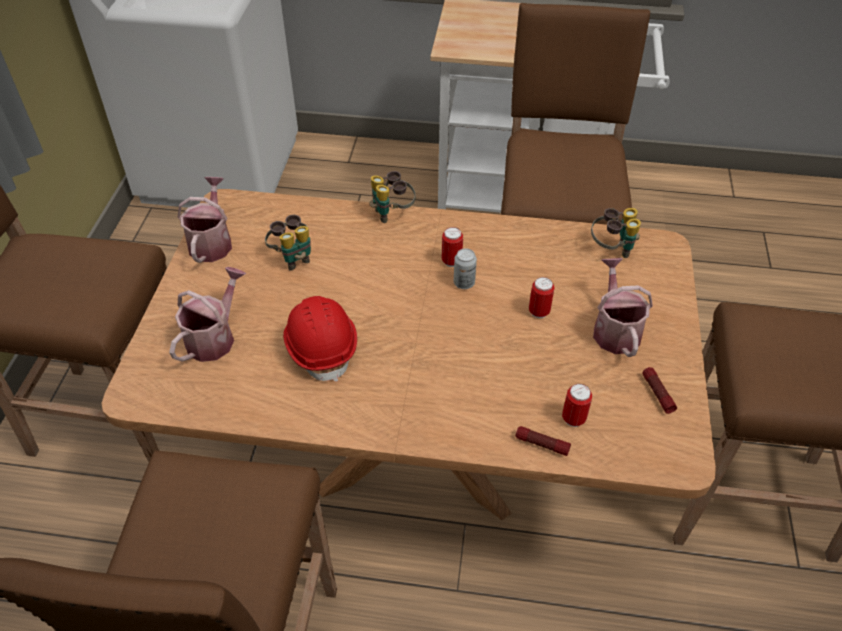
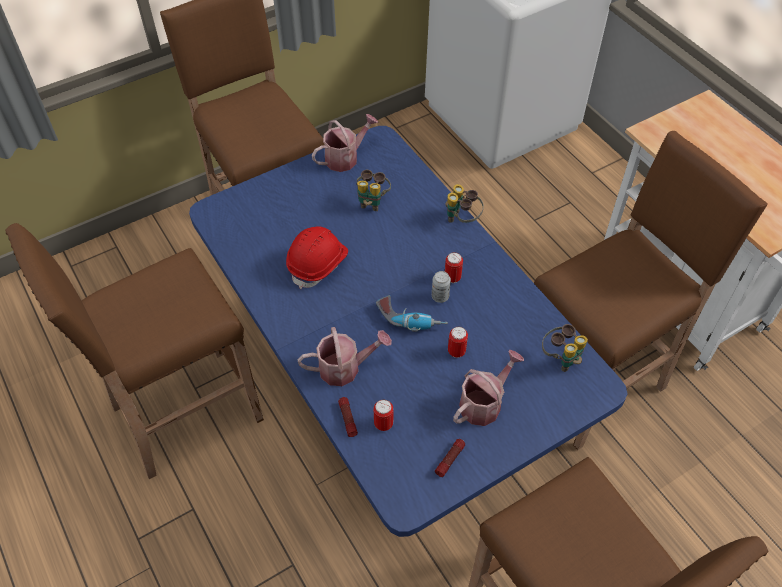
camera: 50 degrees right, 5 degrees up
(214, 337) = (278, 213): watering can -> watering can (345, 368)
(421, 455) = (391, 397): brown dining table -> blue dining table
(468, 319) = (411, 319): none -> power drill

